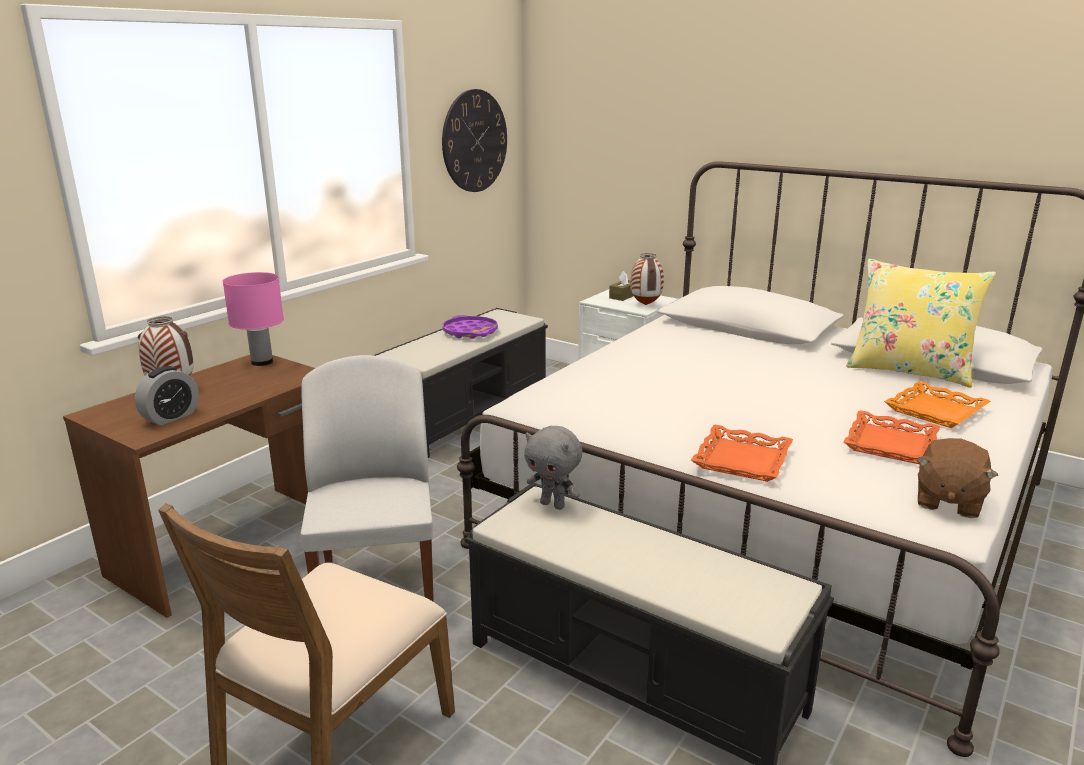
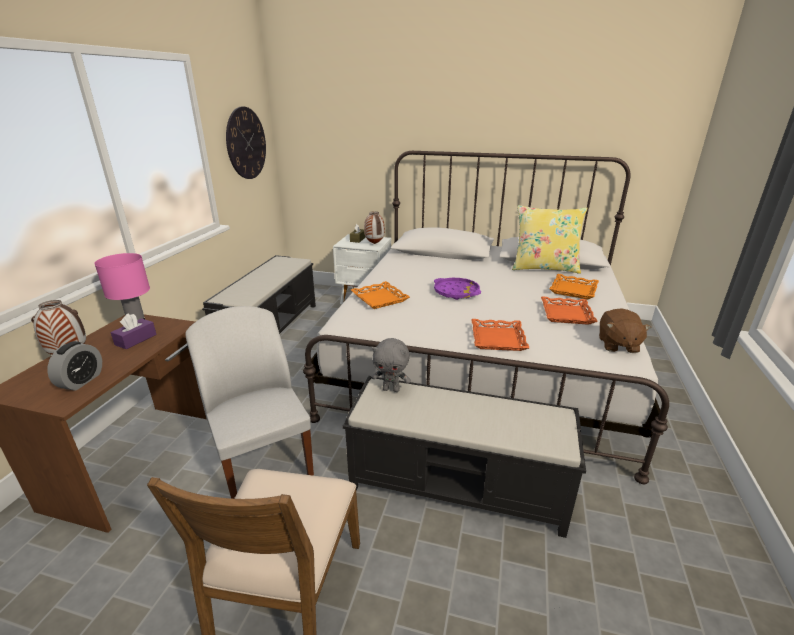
camera: 20 degrees left, 5 degrees up
(250, 382) = (136, 339): none -> purple tissue box
(470, 332) = (267, 274): purple tray -> purple tray (456, 292)
(596, 380) = (379, 299): none -> orange tray

